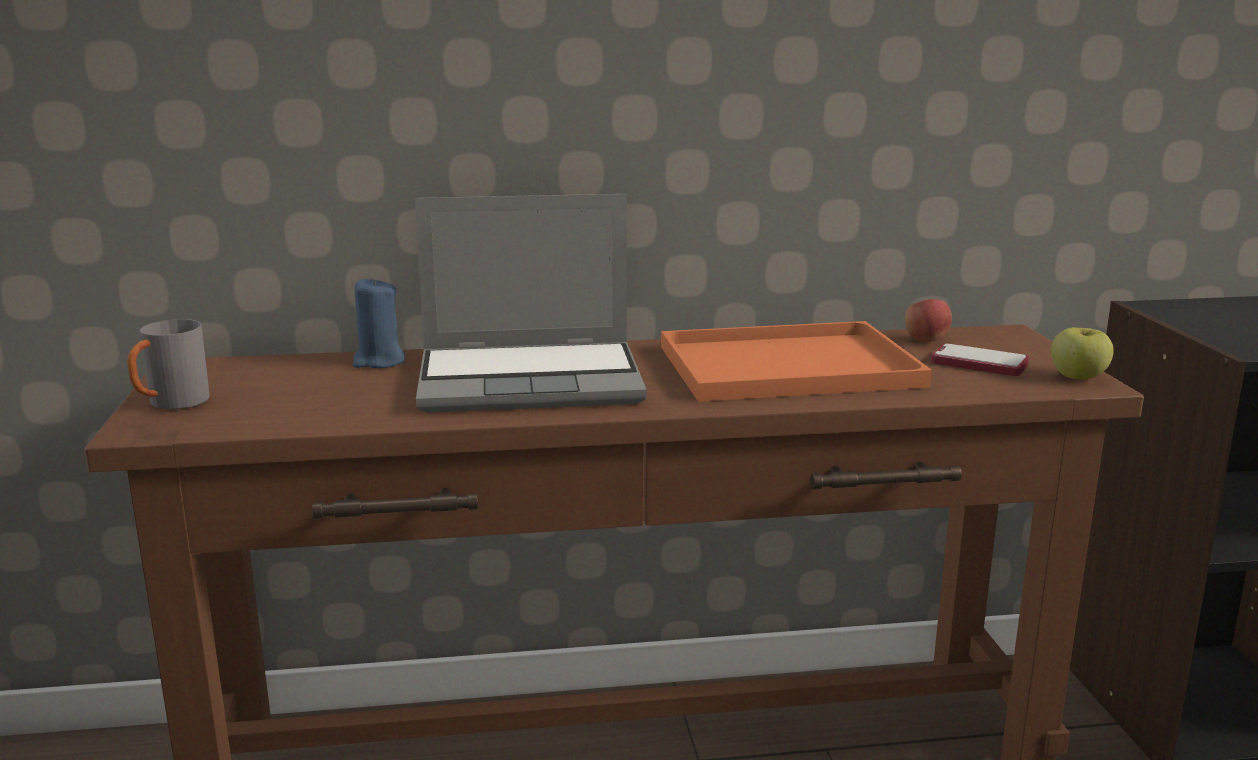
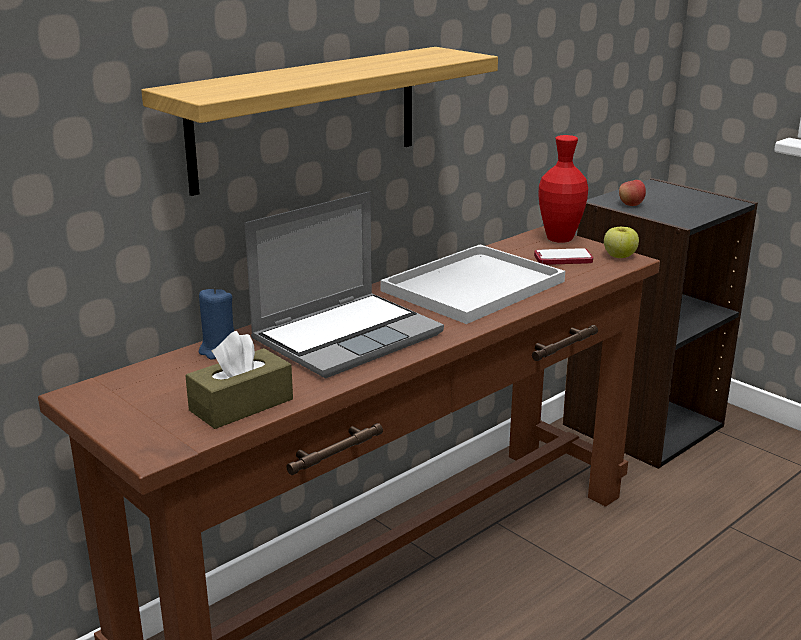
camera: 35 degrees left, 5 degrees up
(170, 404) = (135, 426): grey mug -> none
(295, 413) = (241, 405): none -> brown tissue box
(573, 87) = (307, 117): none -> shelf
(784, 367) = (472, 287): orange tray -> white tray
(926, 340) = (515, 249): apple -> apple (631, 204)
(1018, 341) = (559, 239): none -> red vase

